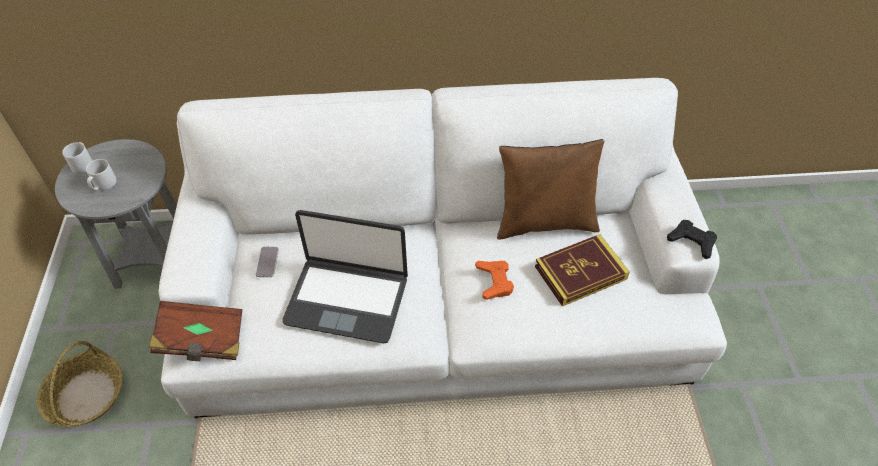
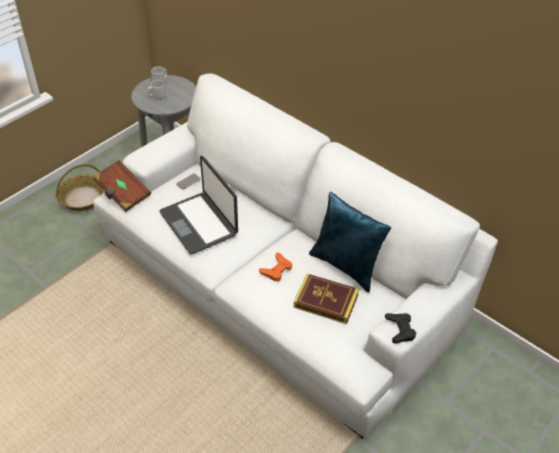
camera: 45 degrees right, 5 degrees down
(545, 222) = (346, 265): brown pillow -> blue pillow

